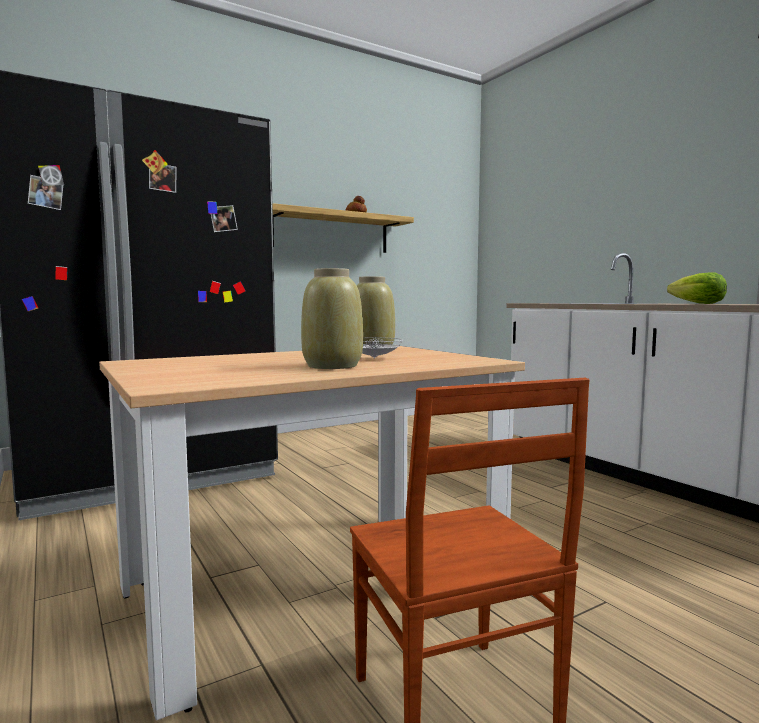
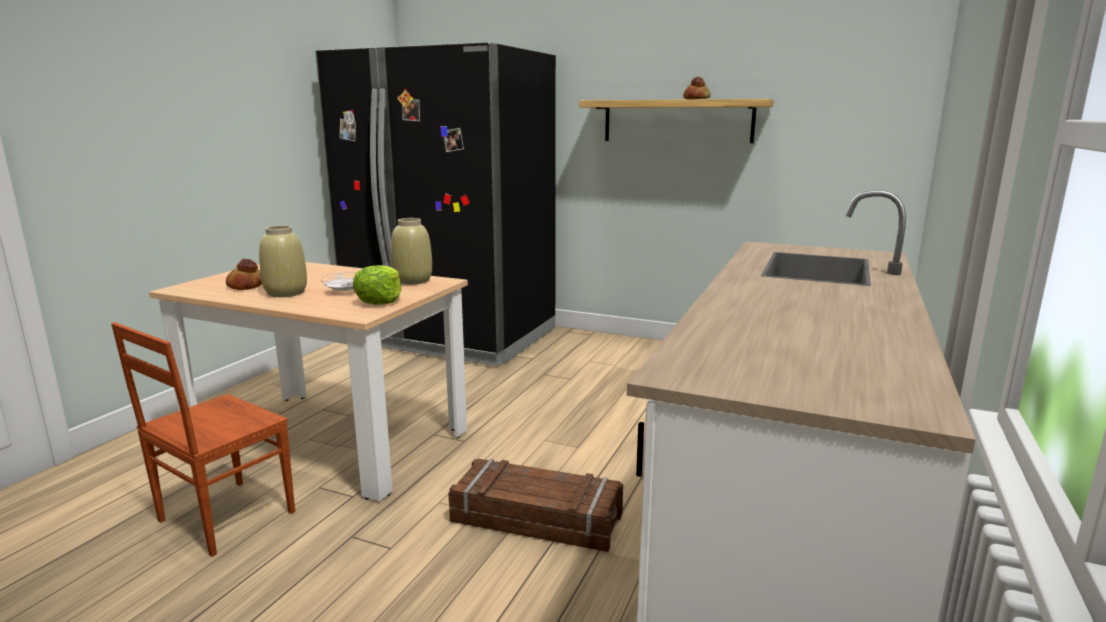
camera: 55 degrees right, 10 degrees up
(246, 371) = (246, 286): none -> bread
(590, 531) = (536, 519): none -> crate
(698, 303) = (785, 303): lettuce -> lettuce (380, 300)

